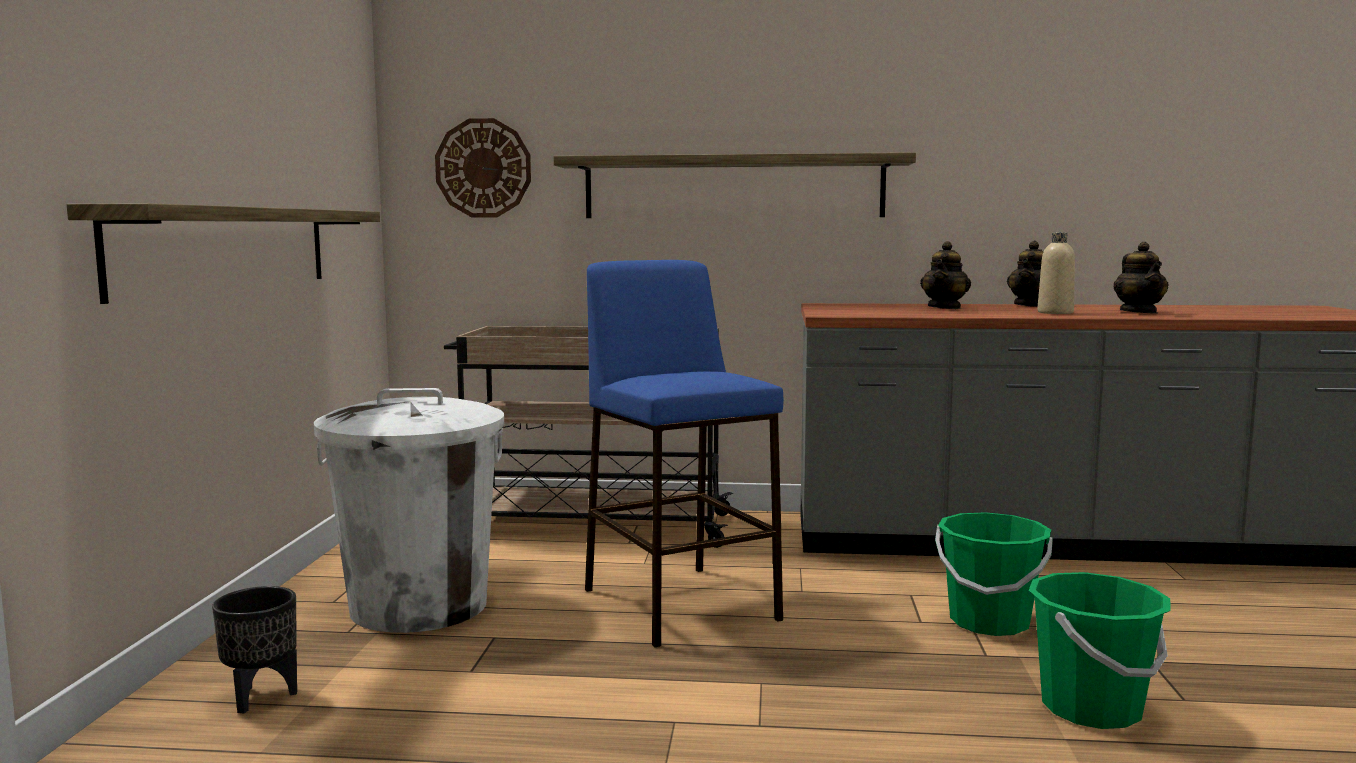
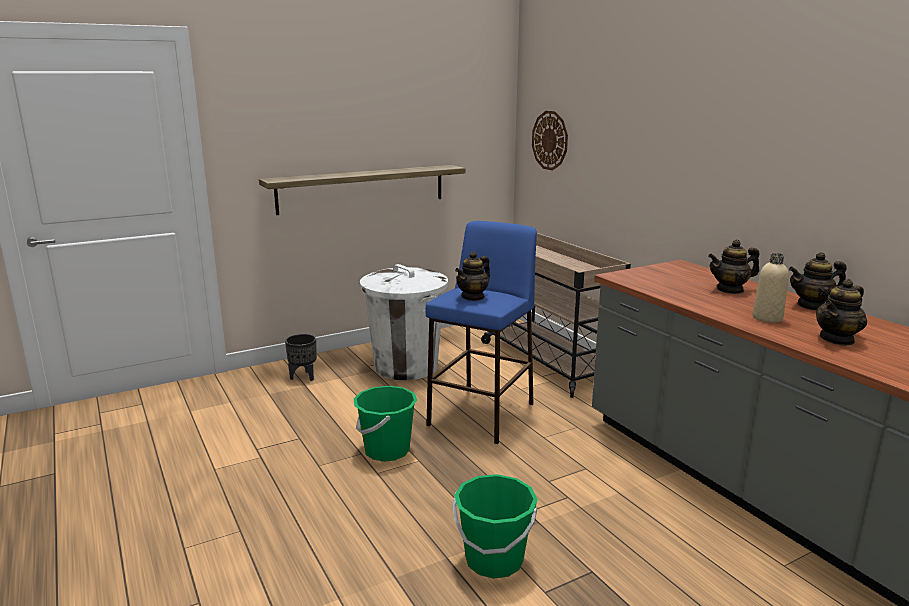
camera: 55 degrees right, 10 degrees up
(699, 375) = (473, 297): none -> teapot
(733, 187) = (658, 170): shelf -> none
(989, 622) = (578, 502): green bucket -> green bucket (386, 450)

